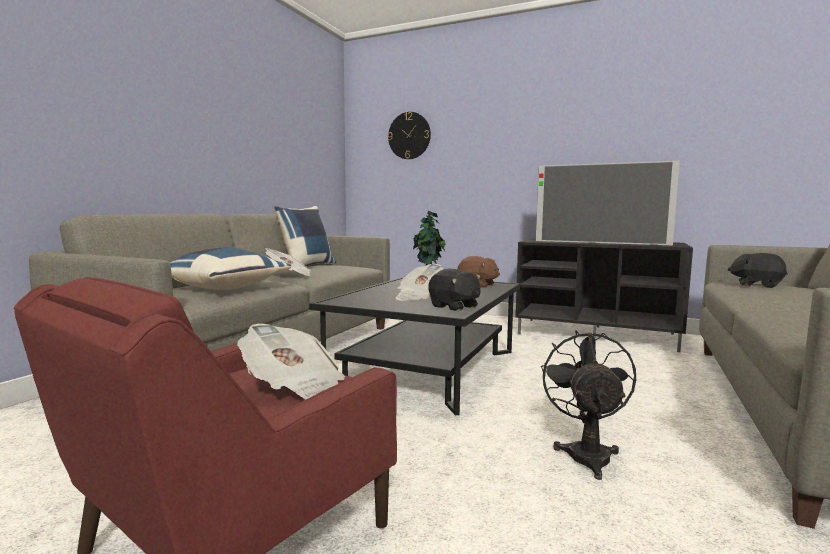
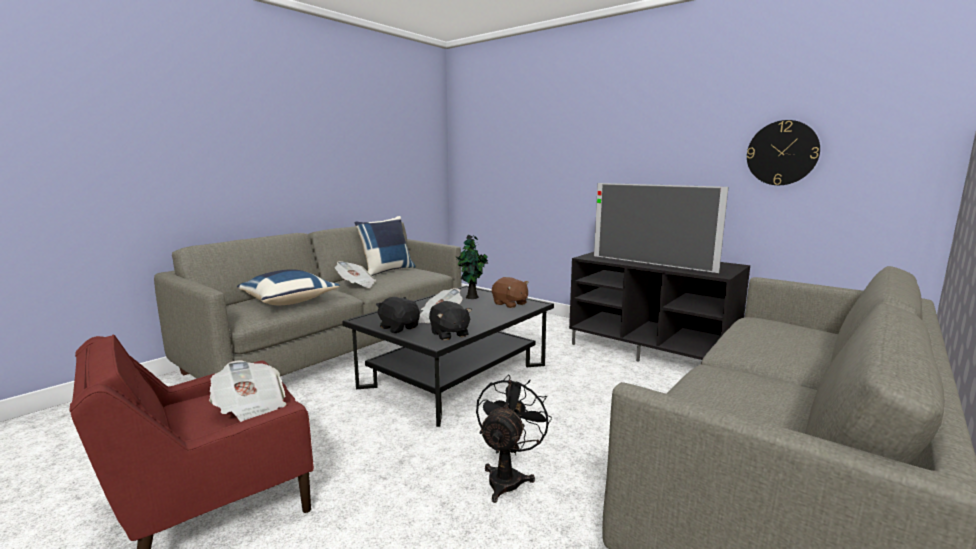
camera: 15 degrees right, 5 degrees up
(409, 135) = (500, 141): wall clock -> wall clock (782, 153)
(756, 285) = (773, 329): black plush toy -> black plush toy (399, 328)

